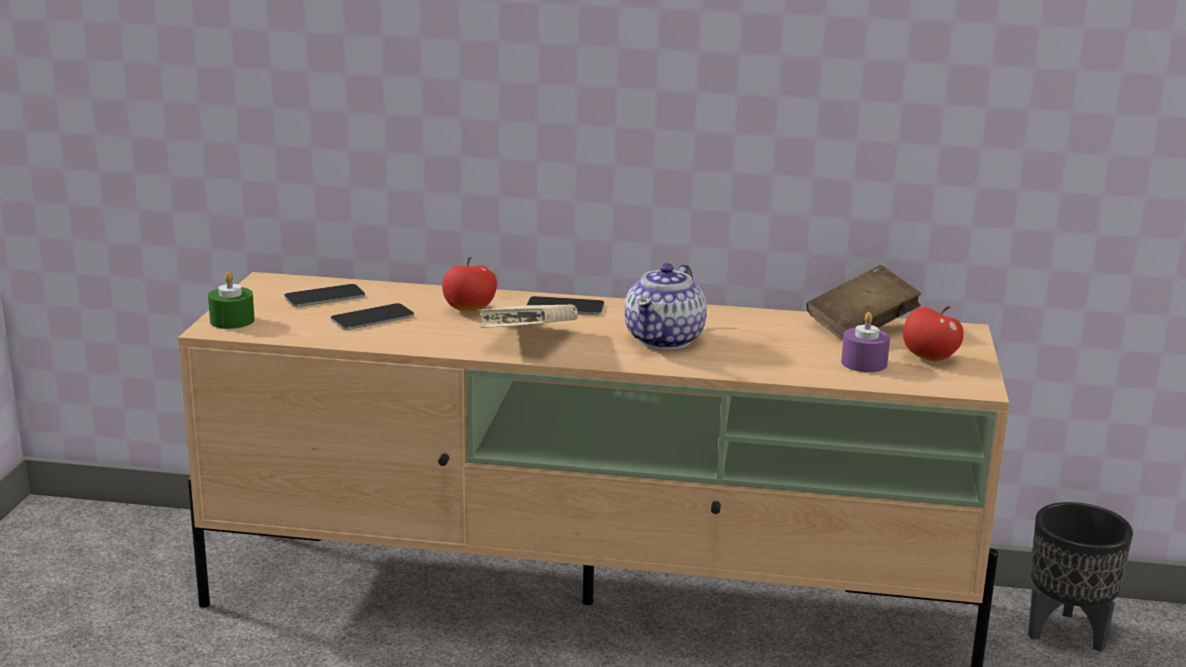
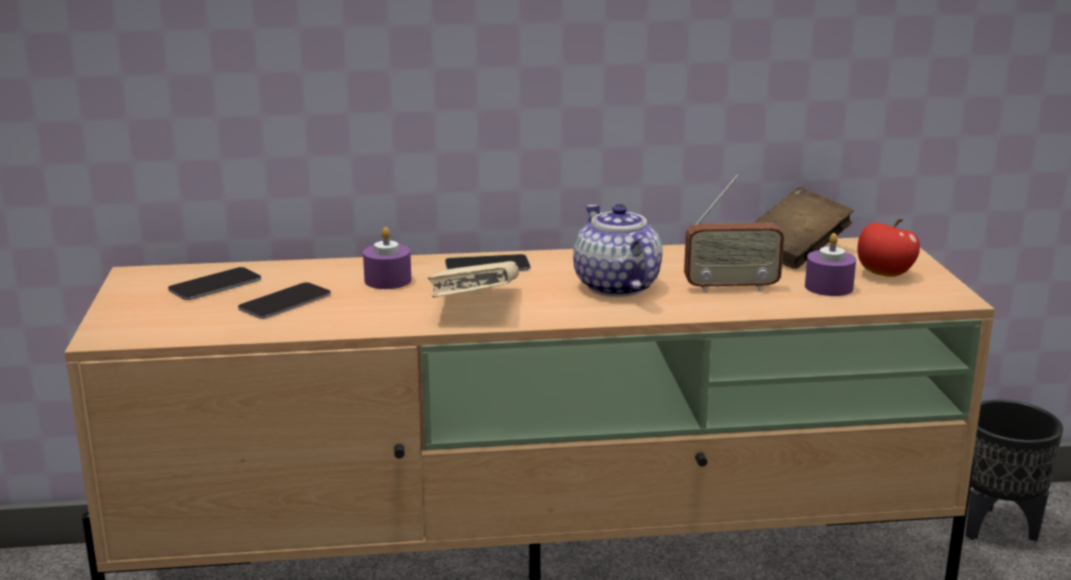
camera: 15 degrees left, 0 degrees up
(232, 321) = (121, 324): green candle -> none
(470, 310) = (388, 280): apple -> purple candle
(665, 339) = (616, 287): teapot -> teapot turned 150 degrees clockwise
(770, 353) = (731, 288): none -> radio

